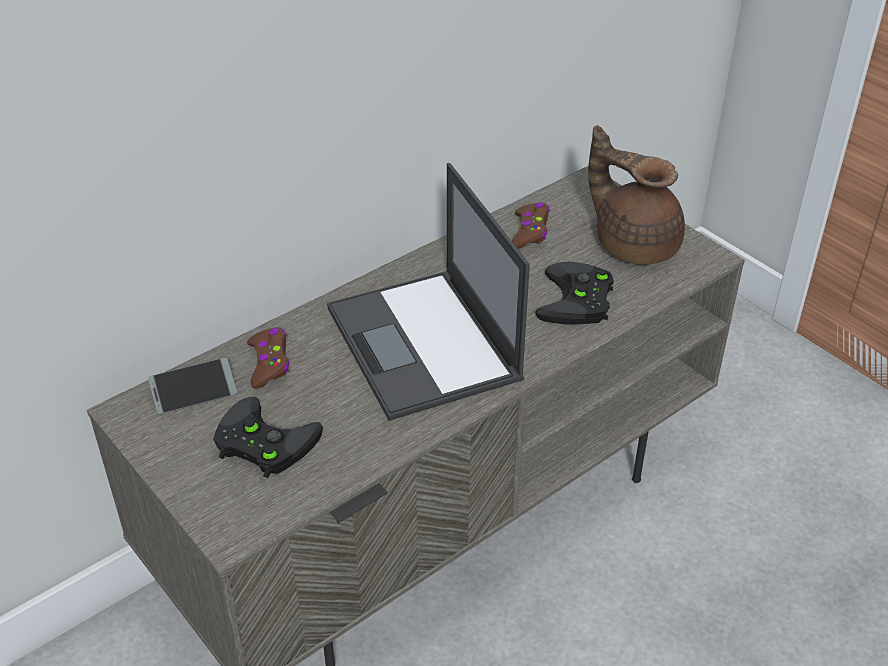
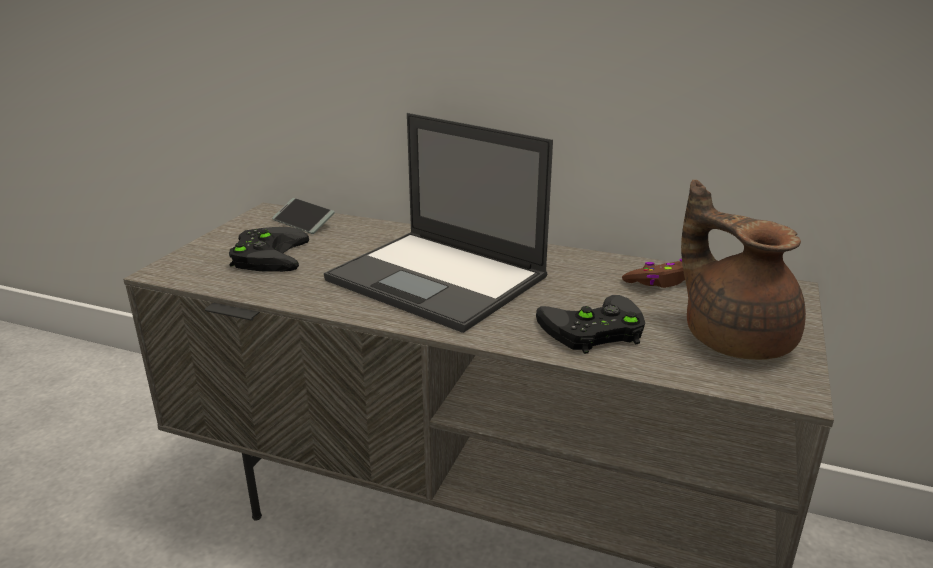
camera: 60 degrees right, 15 degrees down
(269, 363) = (357, 234): brown game controller -> none
(424, 345) = (439, 279): laptop -> laptop turned 90 degrees counterclockwise
(634, 243) = (734, 337): brown teapot -> brown teapot turned 45 degrees counterclockwise

